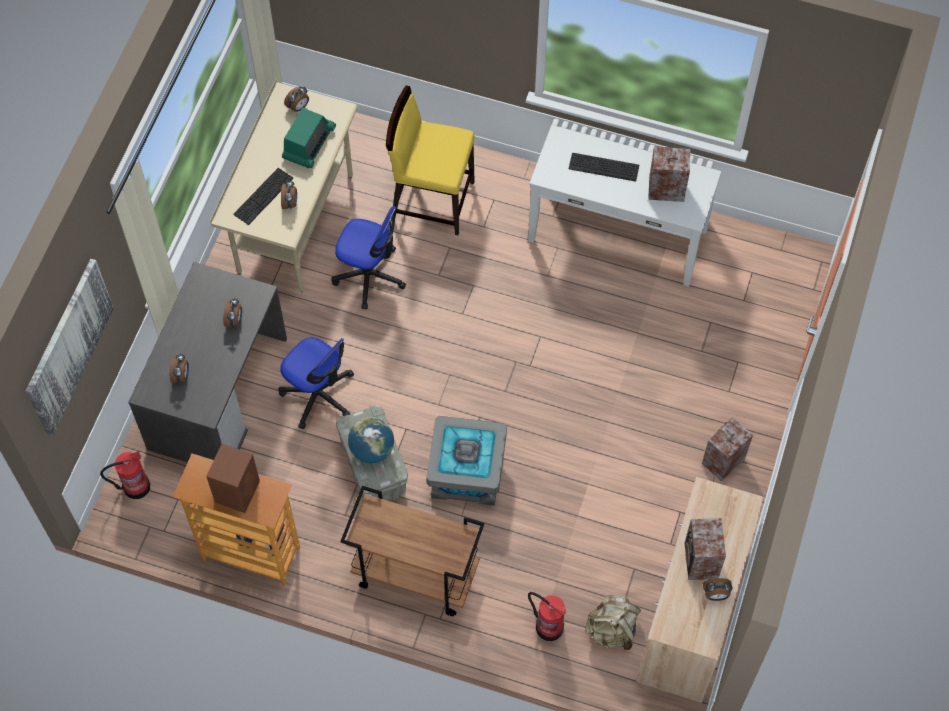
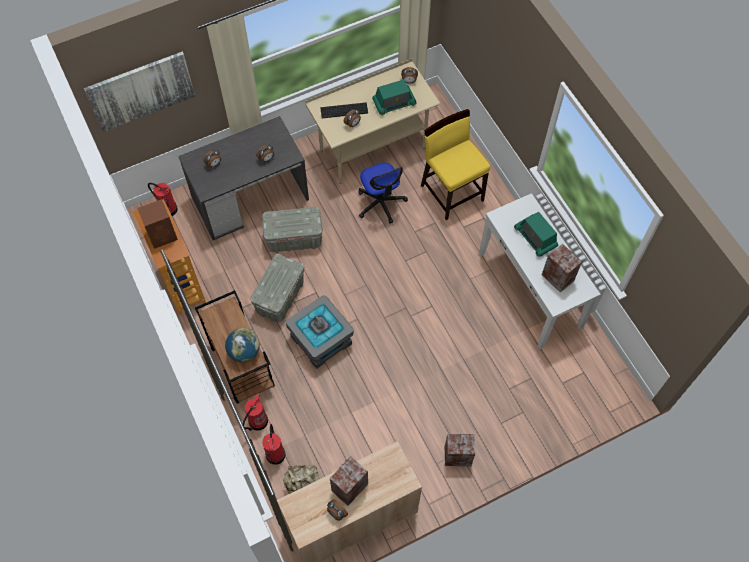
camera: 45 degrees right, 0 degrees up
(319, 395) = (294, 239): office chair -> grey storage box
(372, 449) = (276, 283): globe -> globe (244, 351)
(494, 613) = (257, 421): none -> fire extinguisher
(603, 167) = (535, 237): keyboard -> radio

